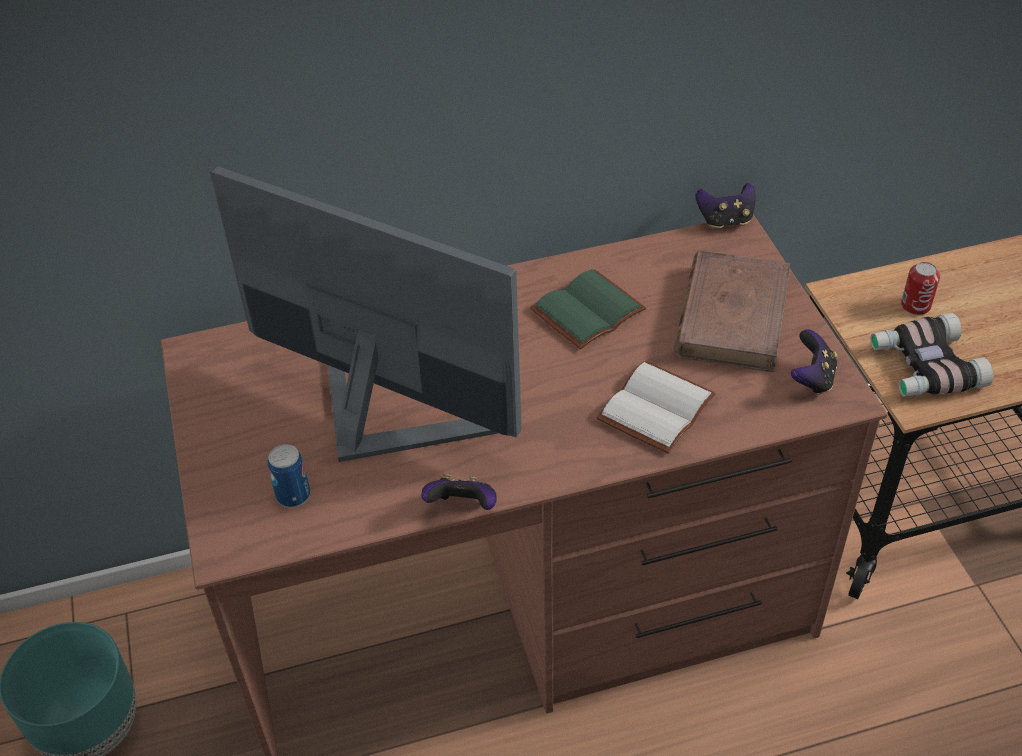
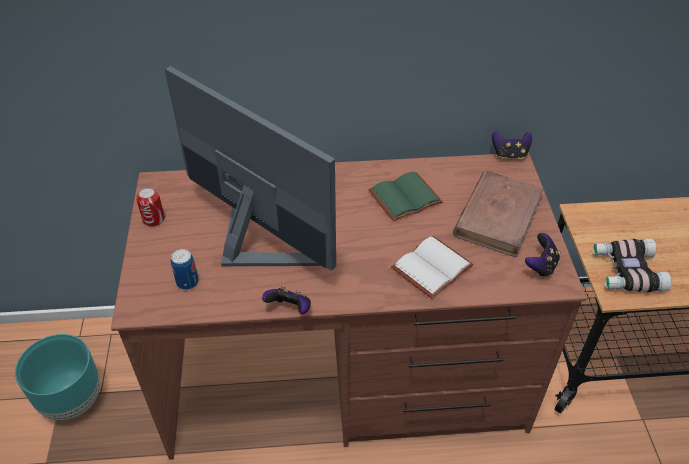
camera: 10 degrees right, 0 degrees up
(915, 305) = (629, 230): can -> can (153, 219)

